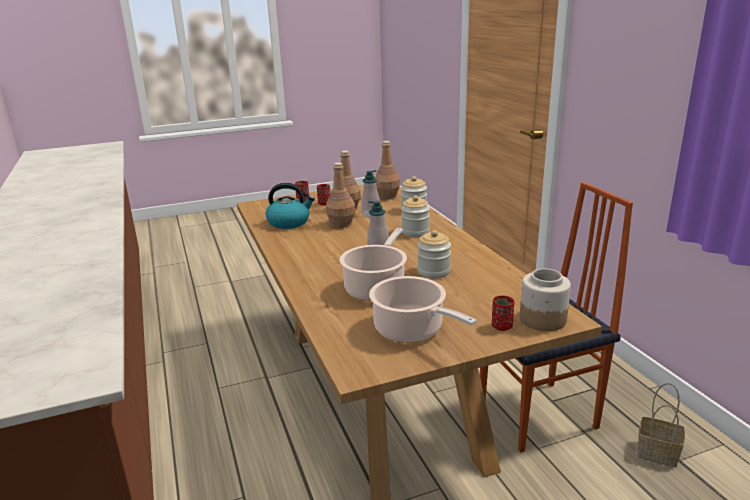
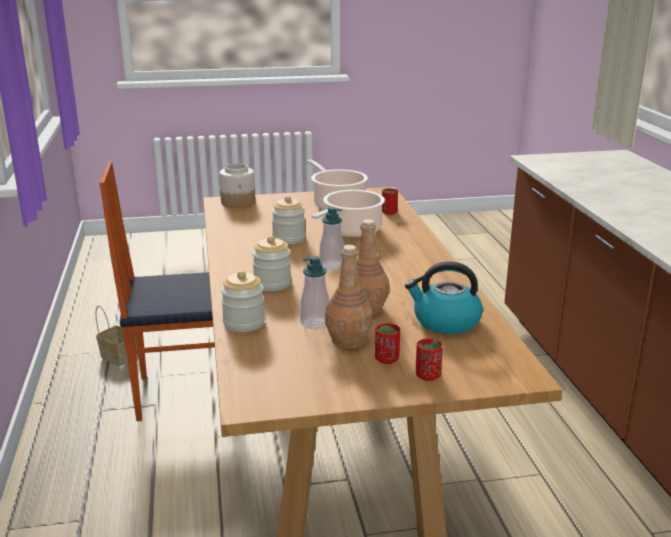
camera: 170 degrees left, 0 degrees up
(387, 196) = (265, 364): brown bottle -> none
(502, 326) = (271, 201): red cup -> red cup (389, 212)

